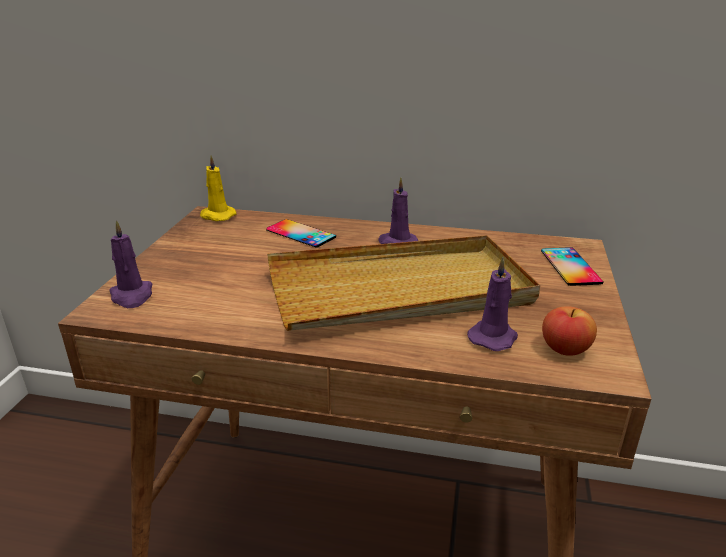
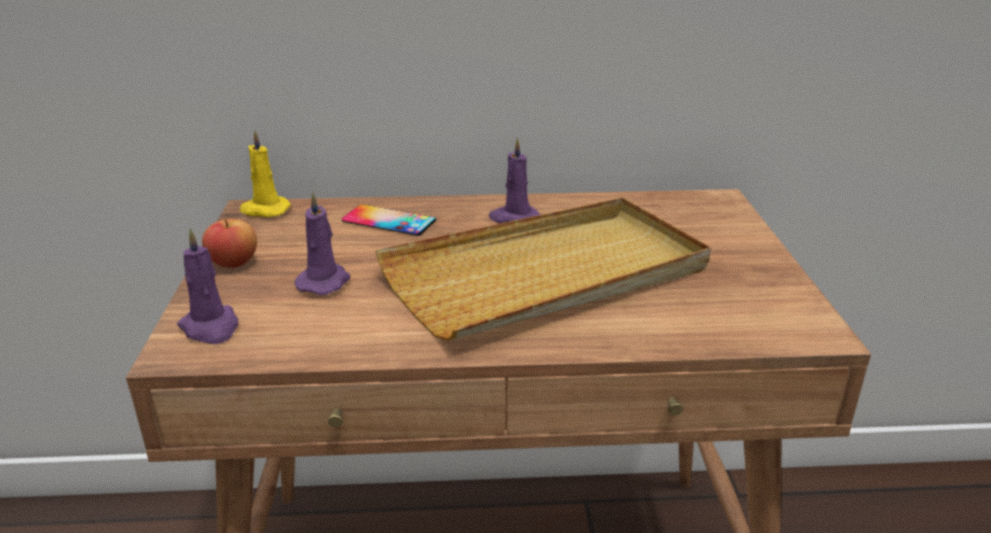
camera: 15 degrees left, 0 degrees up
(493, 337) = (681, 313): purple candle -> purple candle (325, 282)
(565, 349) = (761, 315): apple -> apple (233, 262)
(570, 266) = (721, 223): phone -> none

